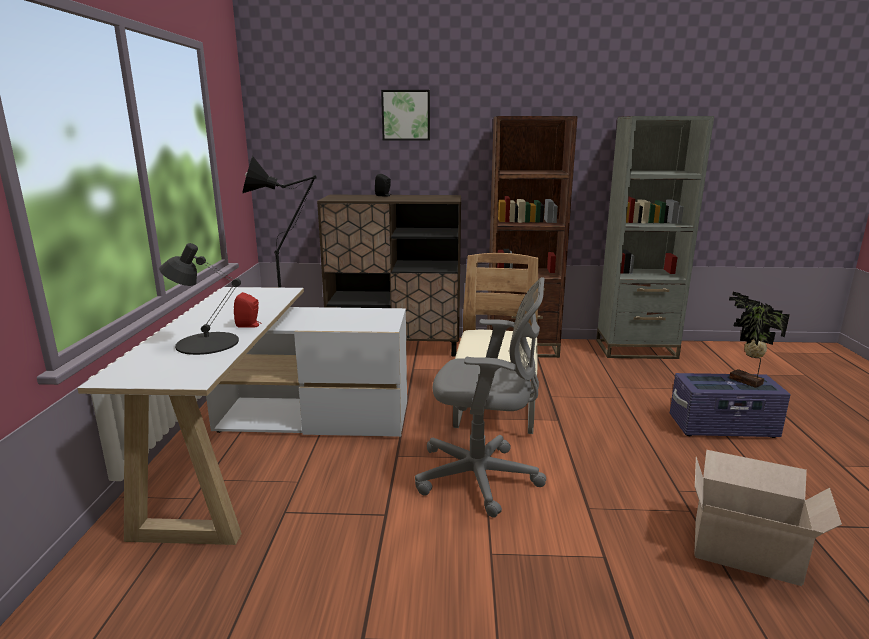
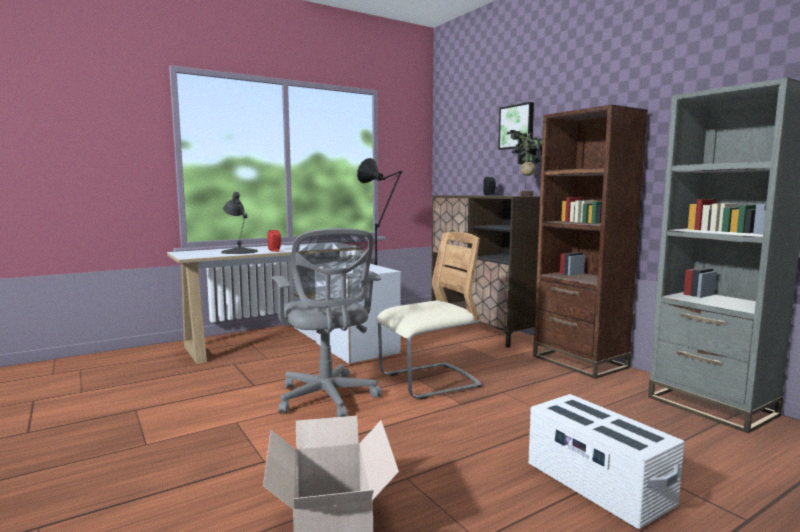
camera: 55 degrees right, 10 degrees down
(723, 427) = (598, 486): purple storage box -> white storage box
(745, 382) = (622, 429): potted plant -> potted plant (525, 196)

